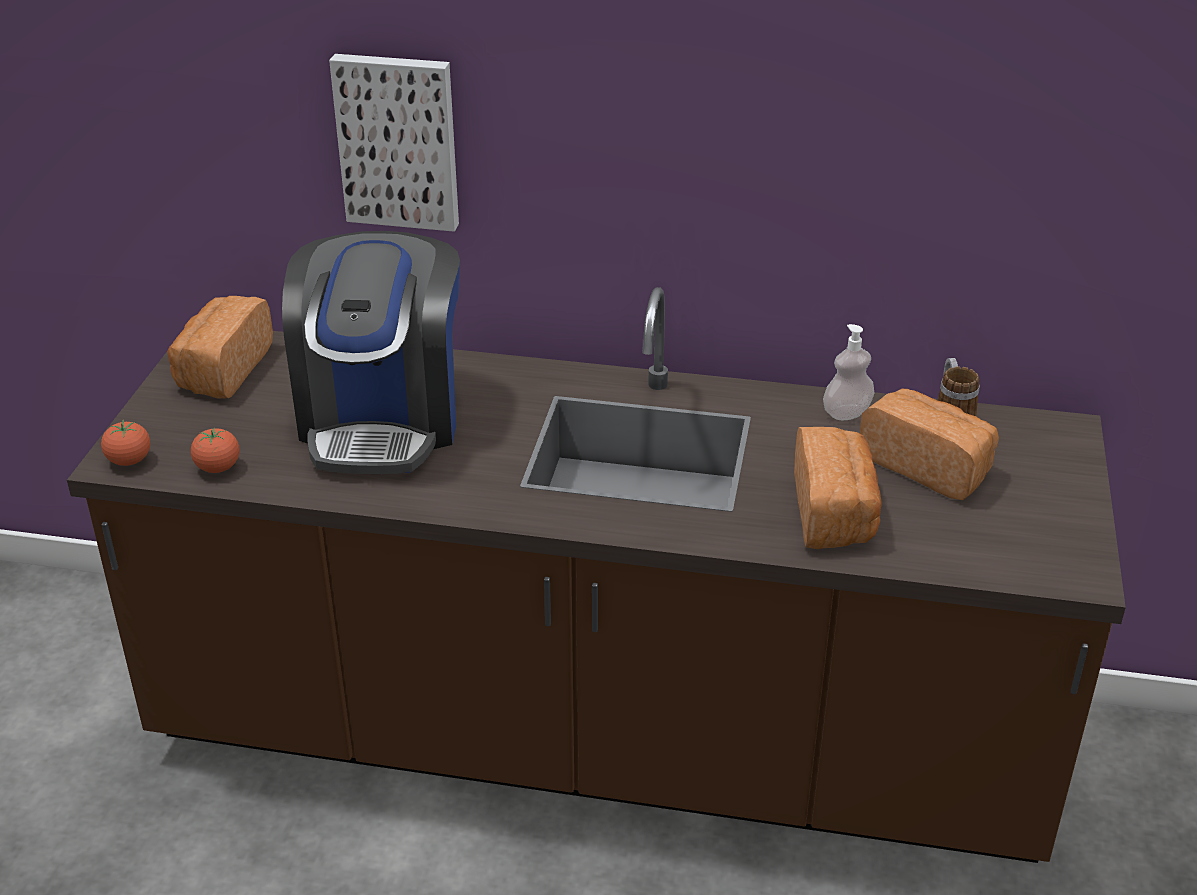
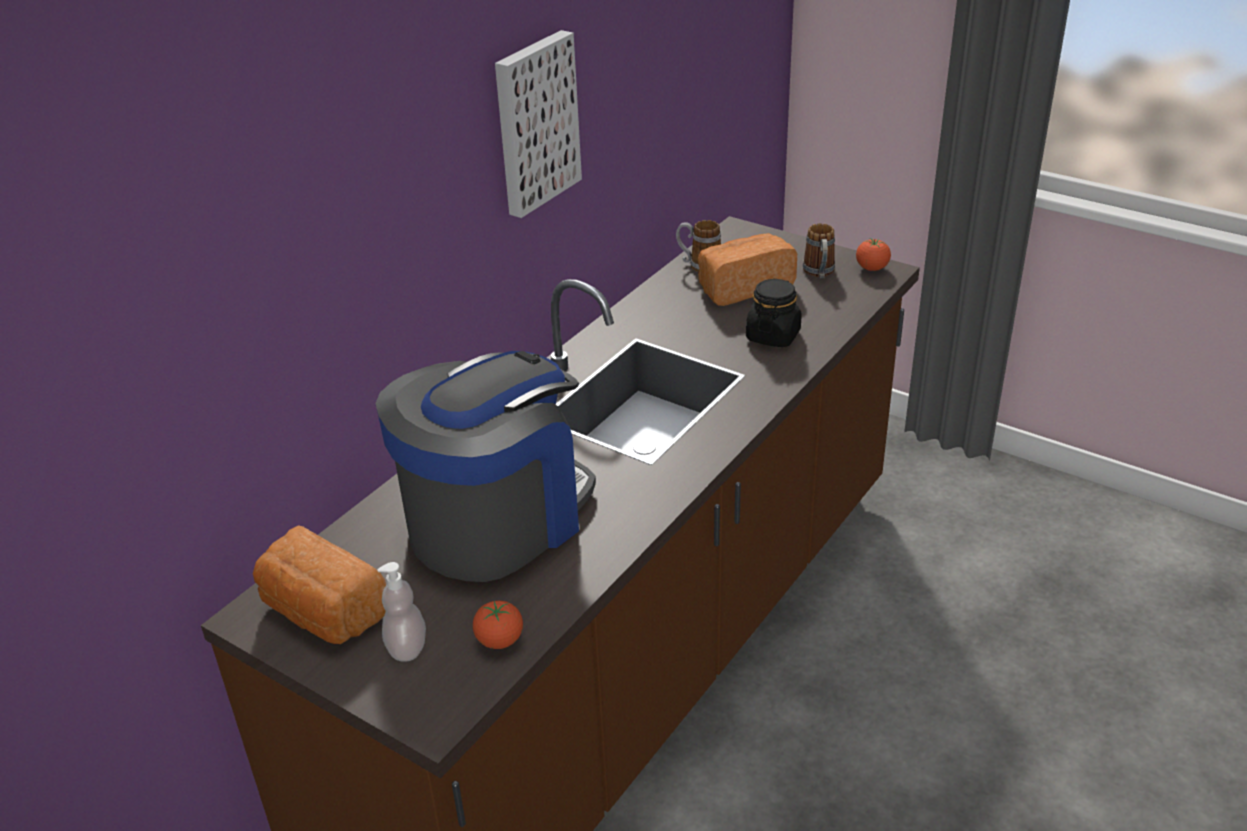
camera: 65 degrees left, 0 degrees up
(129, 461) = (440, 706): tomato -> tomato (872, 268)
(382, 419) = (497, 520): coffee machine -> coffee machine turned 75 degrees counterclockwise
(398, 140) = (341, 290): picture -> picture (534, 123)
(834, 513) = (773, 335): bread -> black jar
(846, 413) = (660, 299): soap dispenser -> soap dispenser (407, 647)
(1019, 519) = (819, 273): none -> mug

